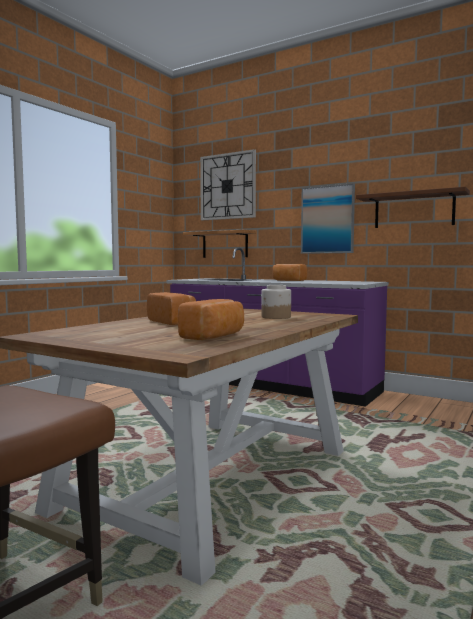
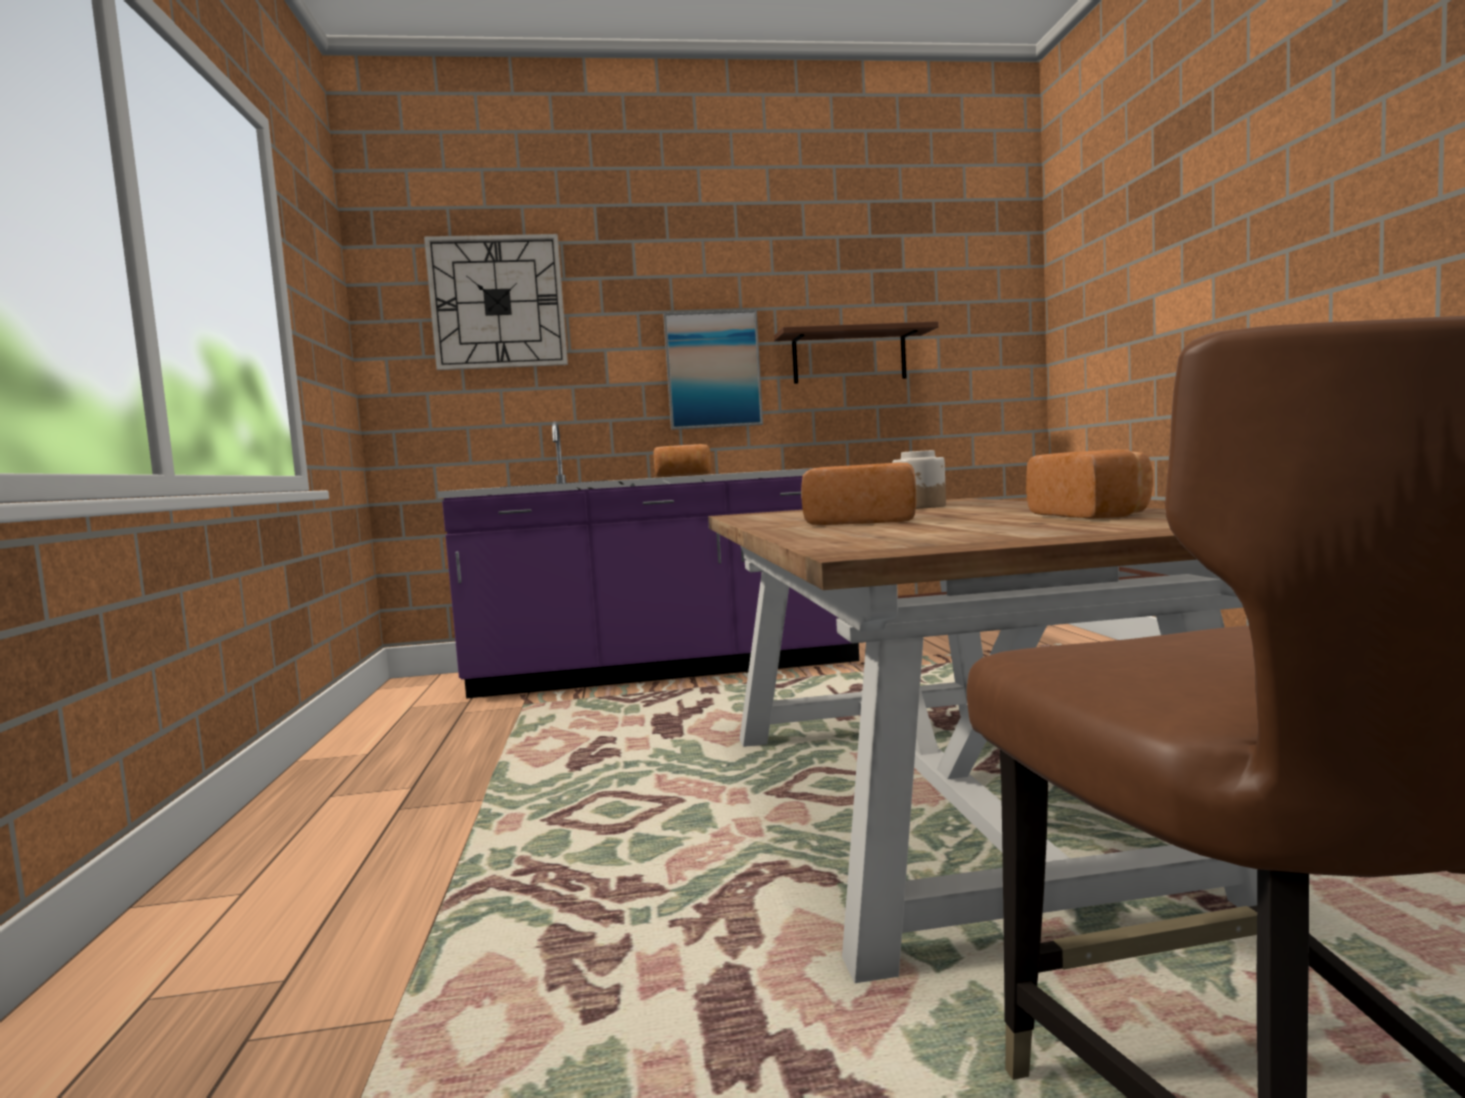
camera: 40 degrees left, 0 degrees up
(225, 244) = (500, 419): shelf -> none

